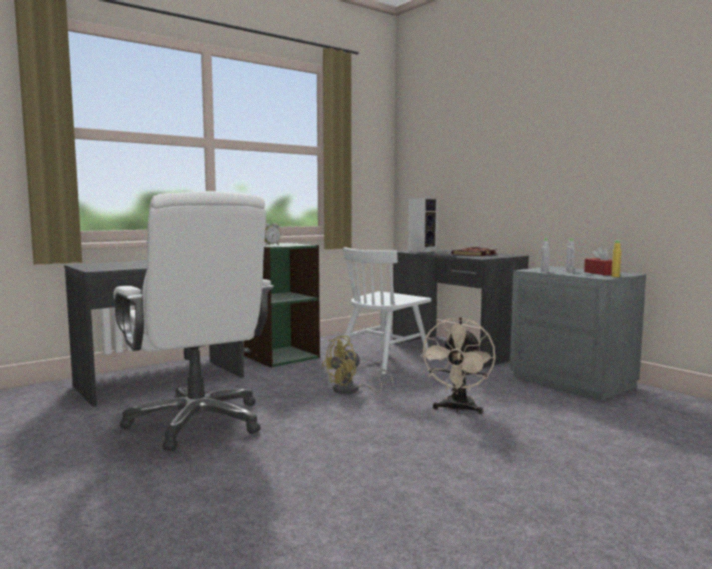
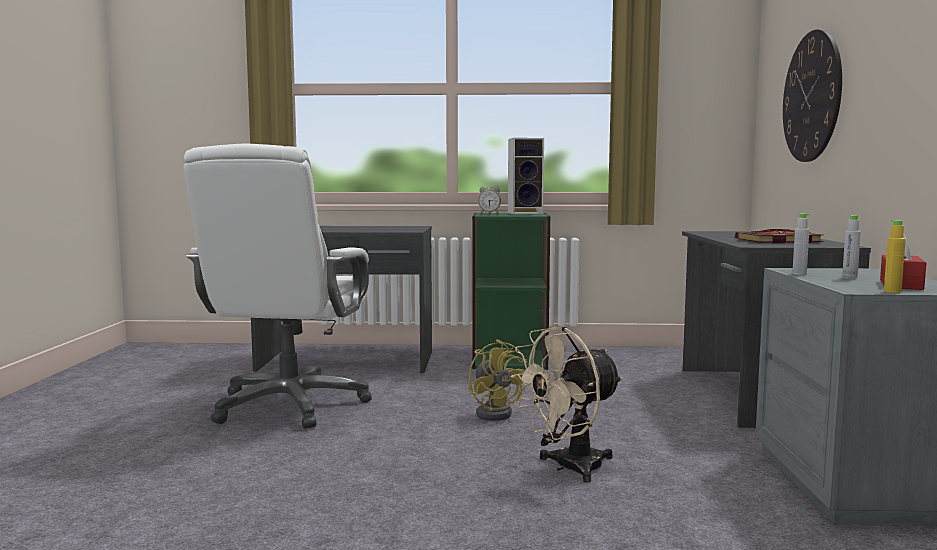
camera: 40 degrees right, 0 degrees up
(352, 390) = (496, 413): yellow fan -> yellow fan turned 120 degrees counterclockwise
(384, 361) = (617, 389): white chair -> none
(422, 251) = (729, 233): speaker -> speaker (526, 213)
(460, 167) = (812, 97): none -> wall clock

